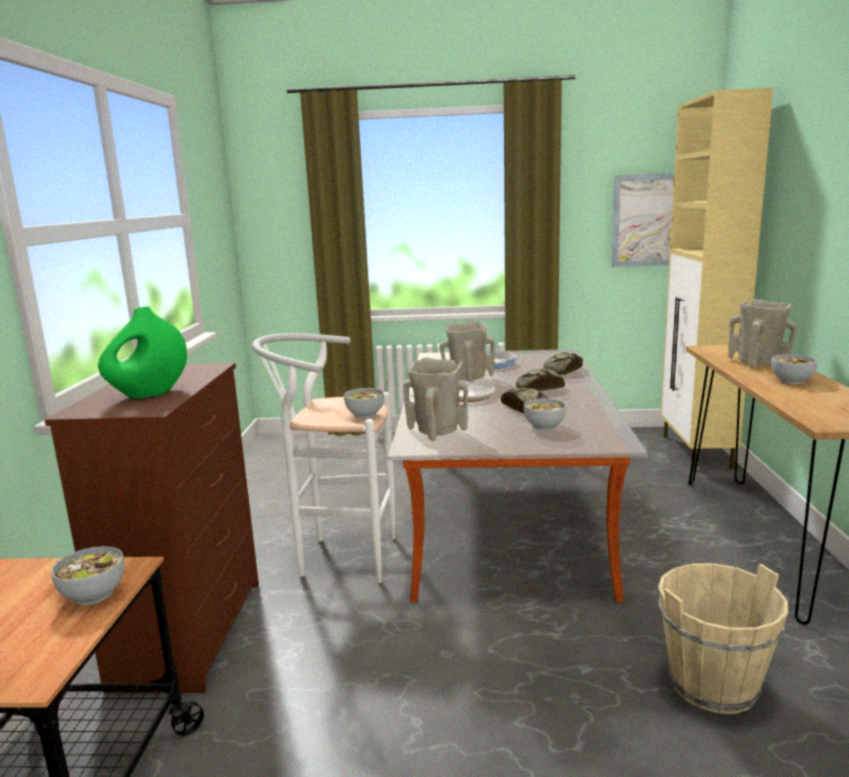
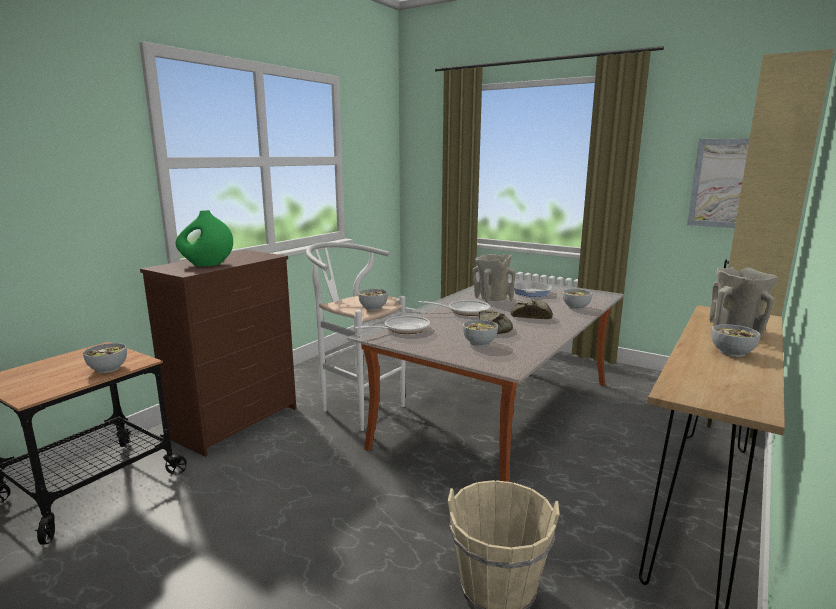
camera: 30 degrees right, 0 degrees up
(437, 432) = (402, 329): beige vase -> frying pan
(562, 370) = (576, 307): bread -> bowl

